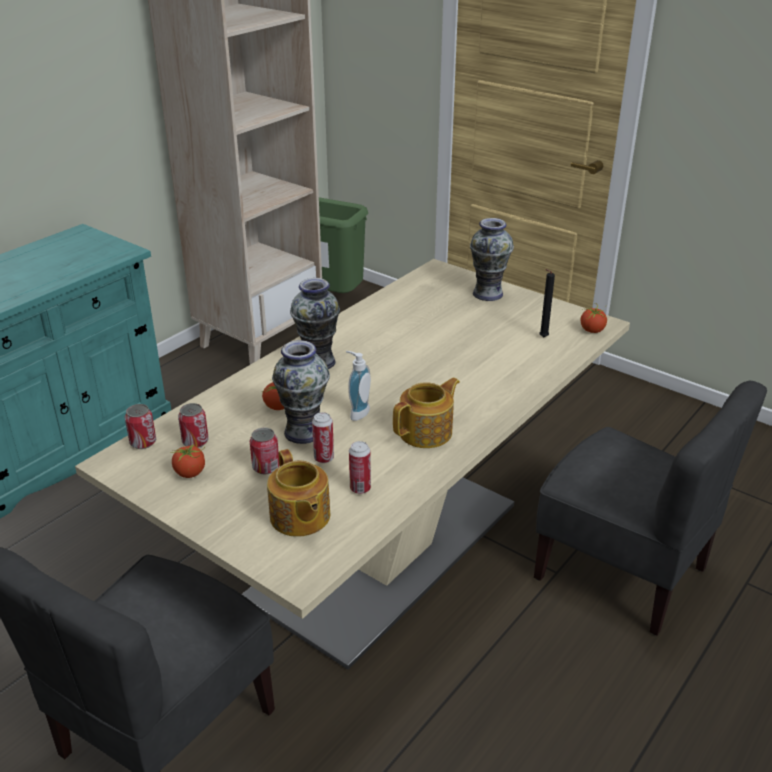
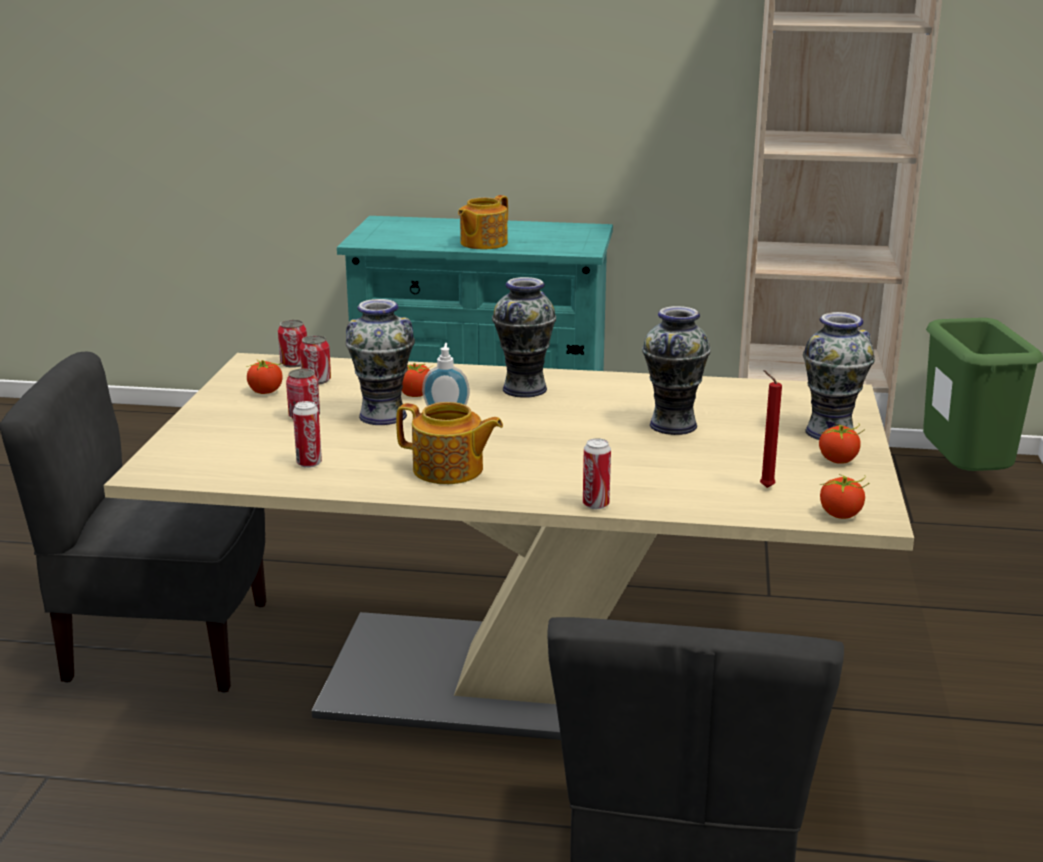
camera: 60 degrees right, 10 degrees down
(299, 517) = (237, 450): teapot -> teapot (482, 243)
(324, 458) = (345, 435): can -> can (596, 504)
(432, 333) = (674, 425): none -> vase
(525, 305) = (838, 460): none -> tomato
(542, 337) = (764, 487): black candle -> red candle

